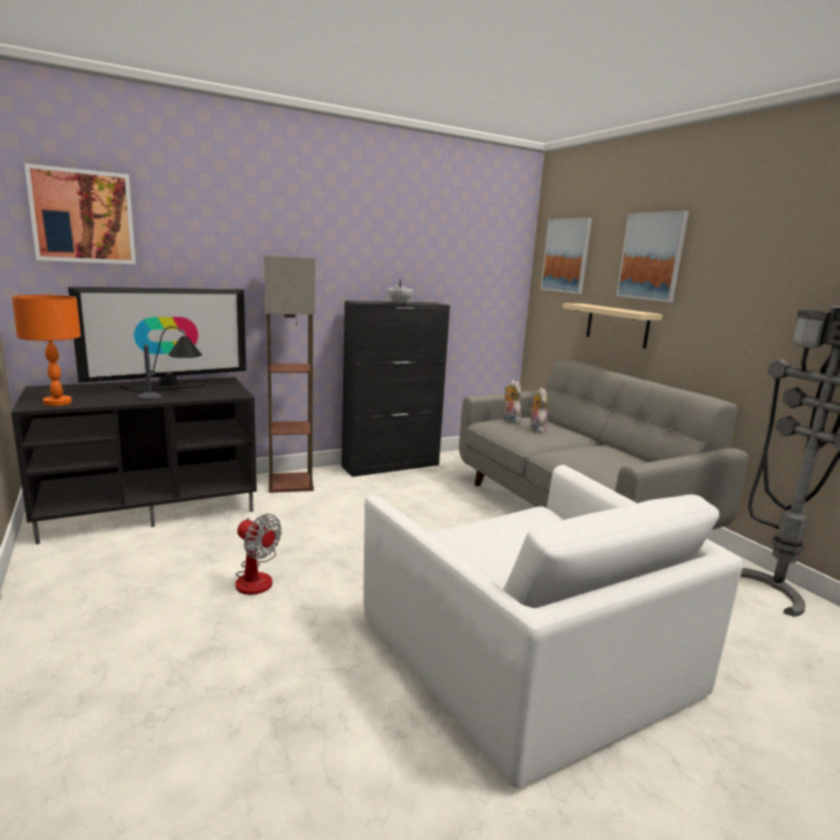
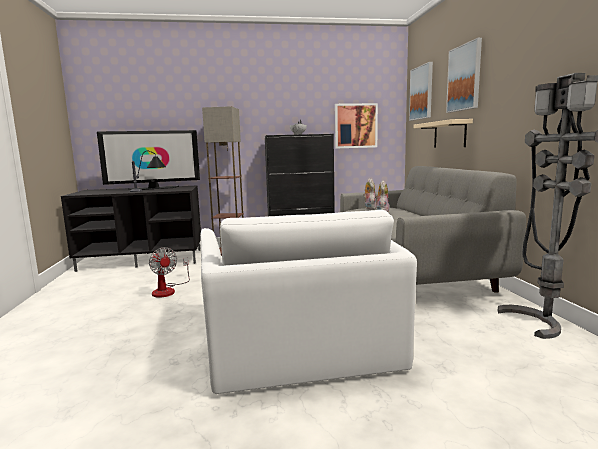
camera: 20 degrees right, 5 degrees down
(57, 402) = (87, 193): orange table lamp -> none
(83, 216) = (112, 96): picture -> picture (355, 126)

